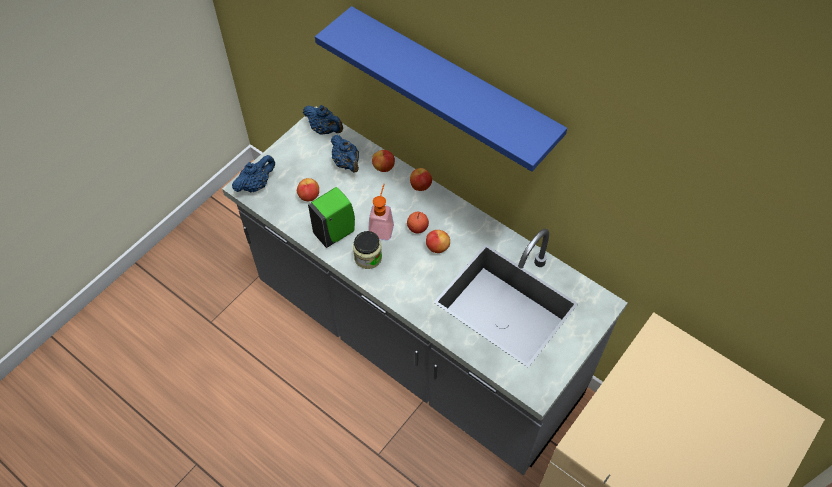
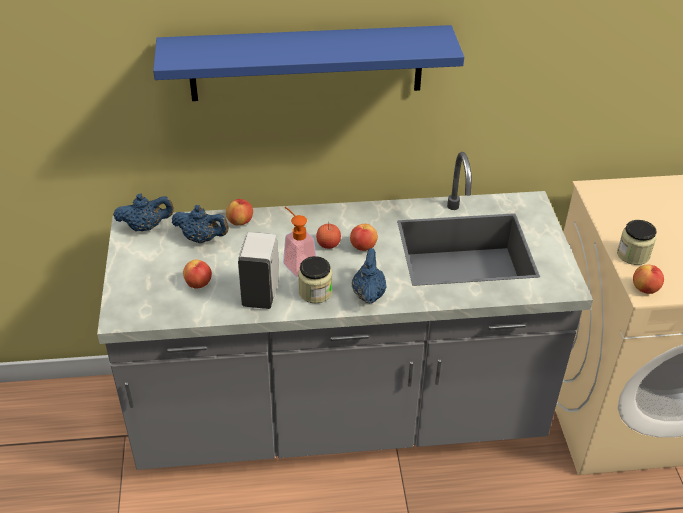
camera: 45 degrees left, 15 degrees down
(256, 185) = (131, 308): blue teapot -> blue teapot (368, 294)
(336, 232) = (261, 293): green soap dispenser -> white soap dispenser
(420, 186) = (291, 215): apple -> apple (645, 289)
(613, 409) = (633, 254): none -> jar

